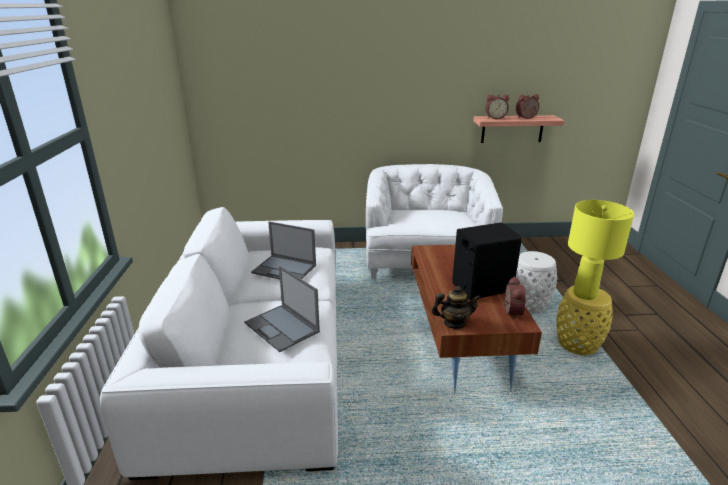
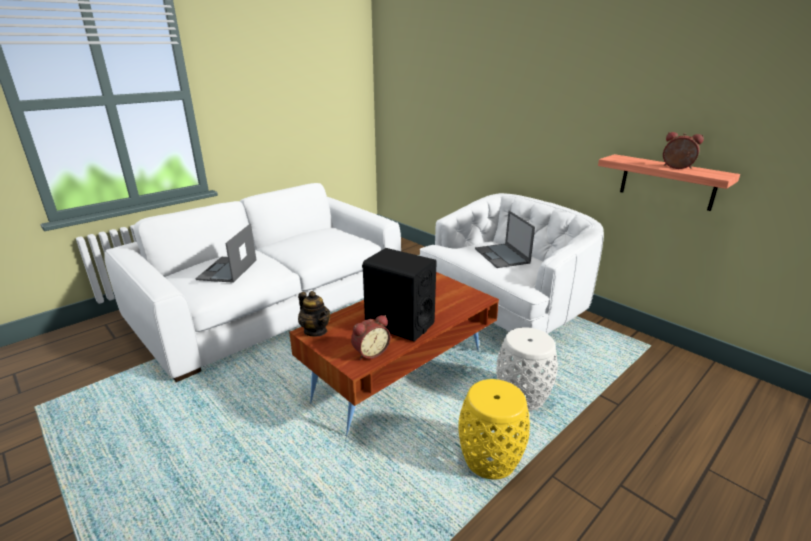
camera: 50 degrees right, 0 degrees up
(285, 269) = (309, 242): laptop -> laptop (502, 256)
(495, 118) = (632, 160): alarm clock -> none
(585, 294) = (491, 393): yellow table lamp -> none

